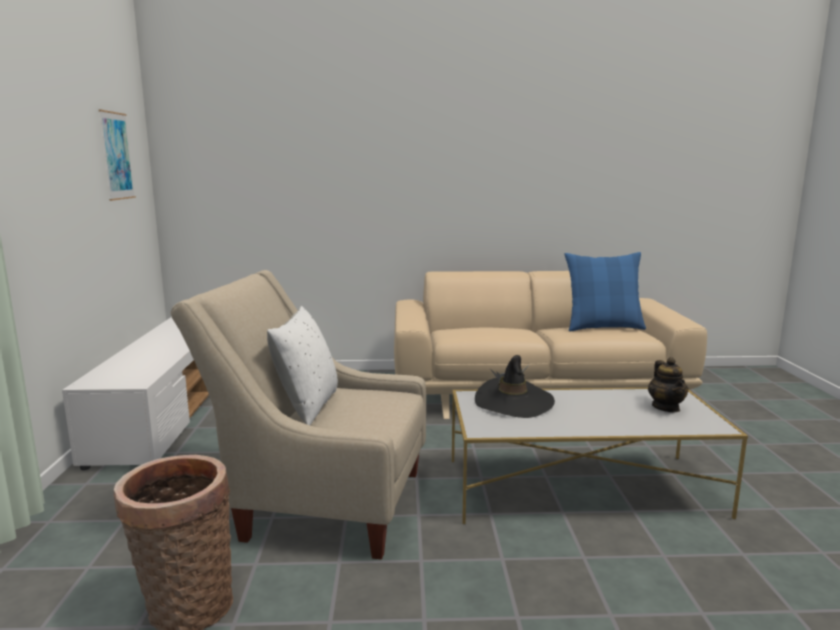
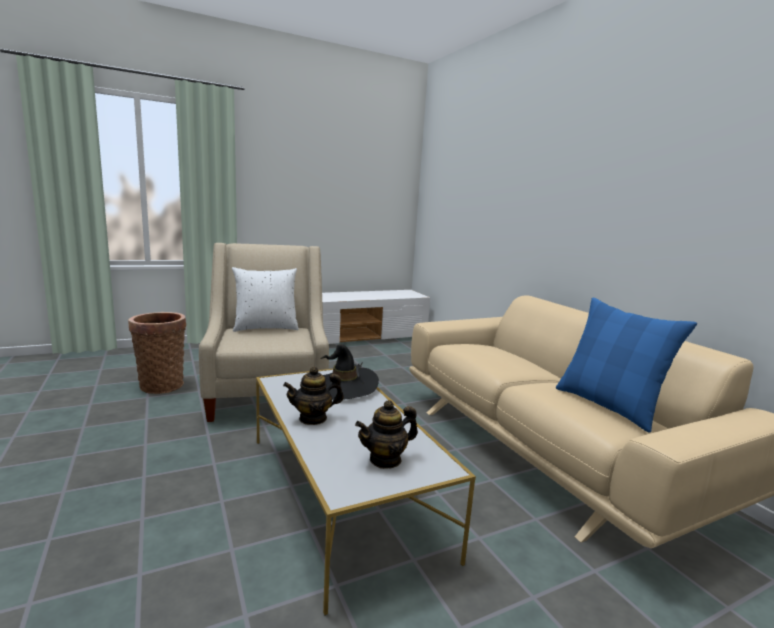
camera: 65 degrees right, 0 degrees up
(117, 156) = (374, 180): picture -> none
(588, 423) = (313, 418): none -> teapot

